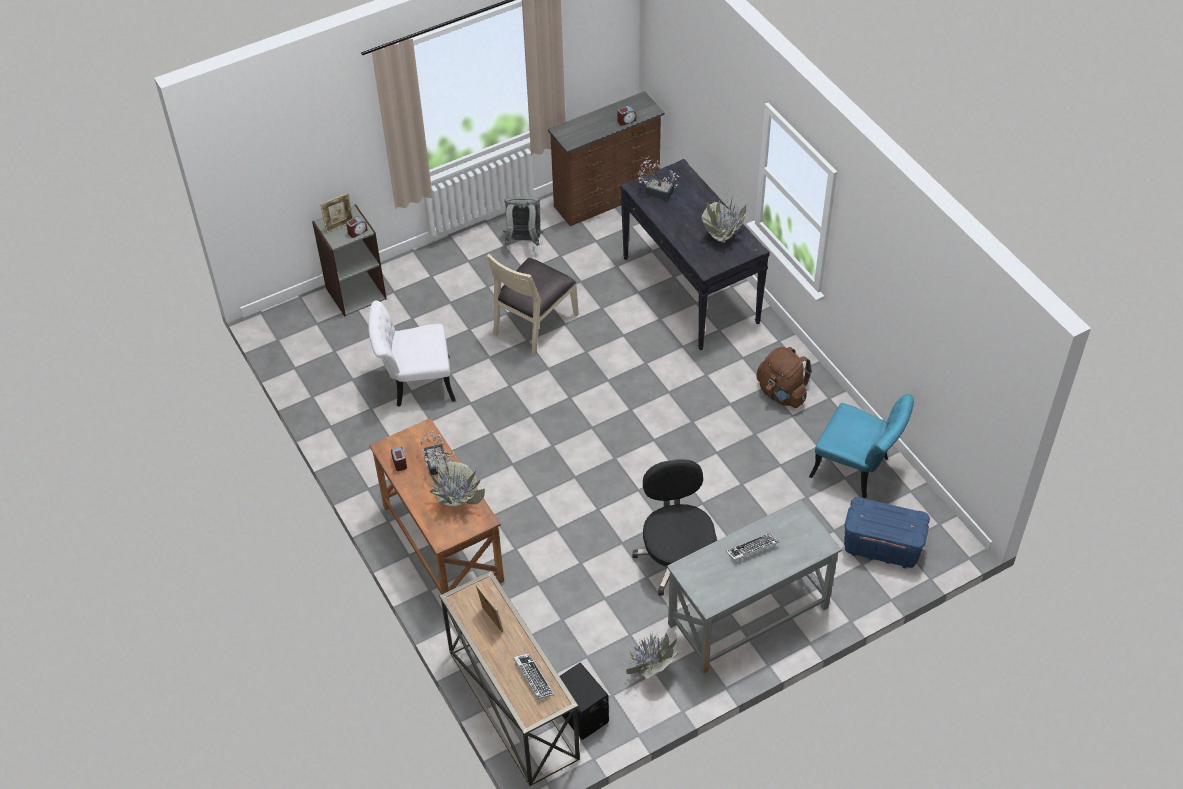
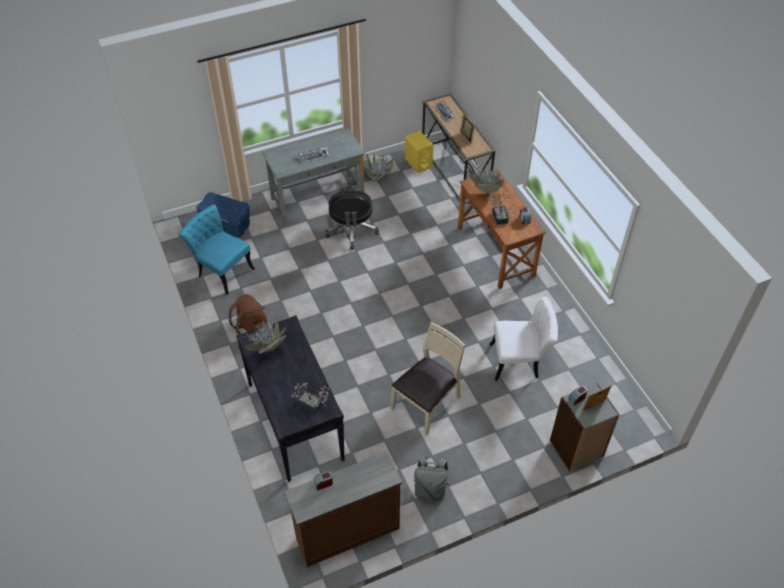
camera: 175 degrees left, 0 degrees up
(582, 715) = (418, 163): black speaker -> yellow speaker

